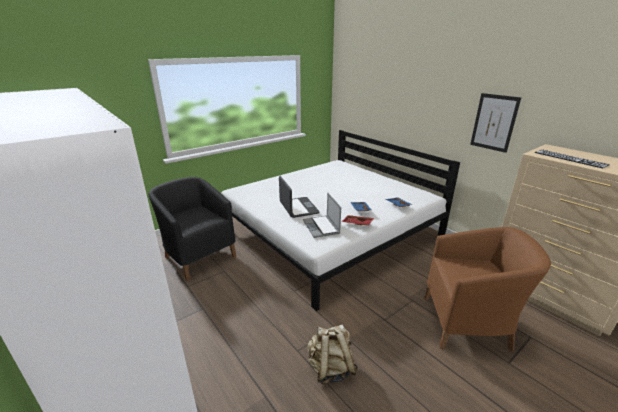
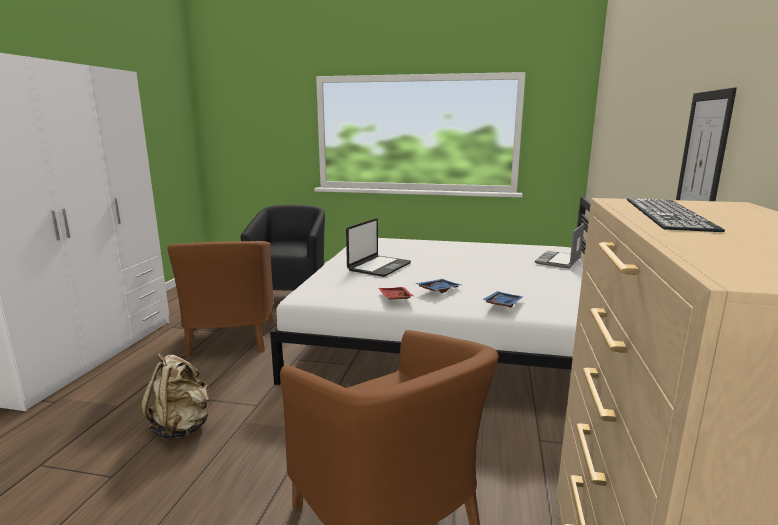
camera: 50 degrees right, 10 degrees down
(225, 306) = (229, 338): none -> brown armchair
(322, 227) = (350, 286): laptop -> laptop (559, 261)

